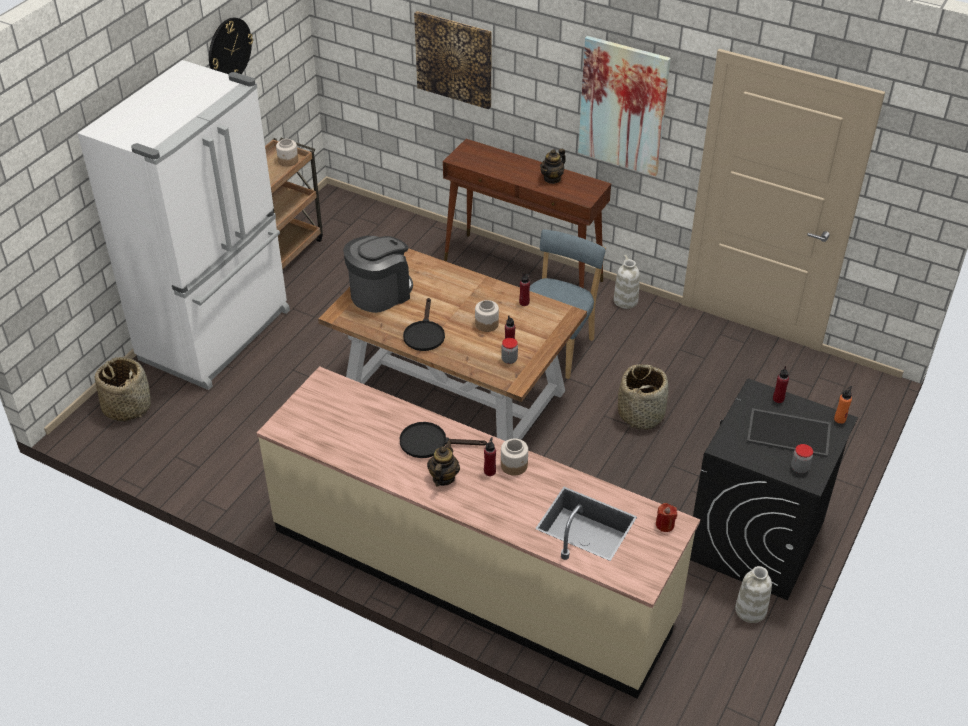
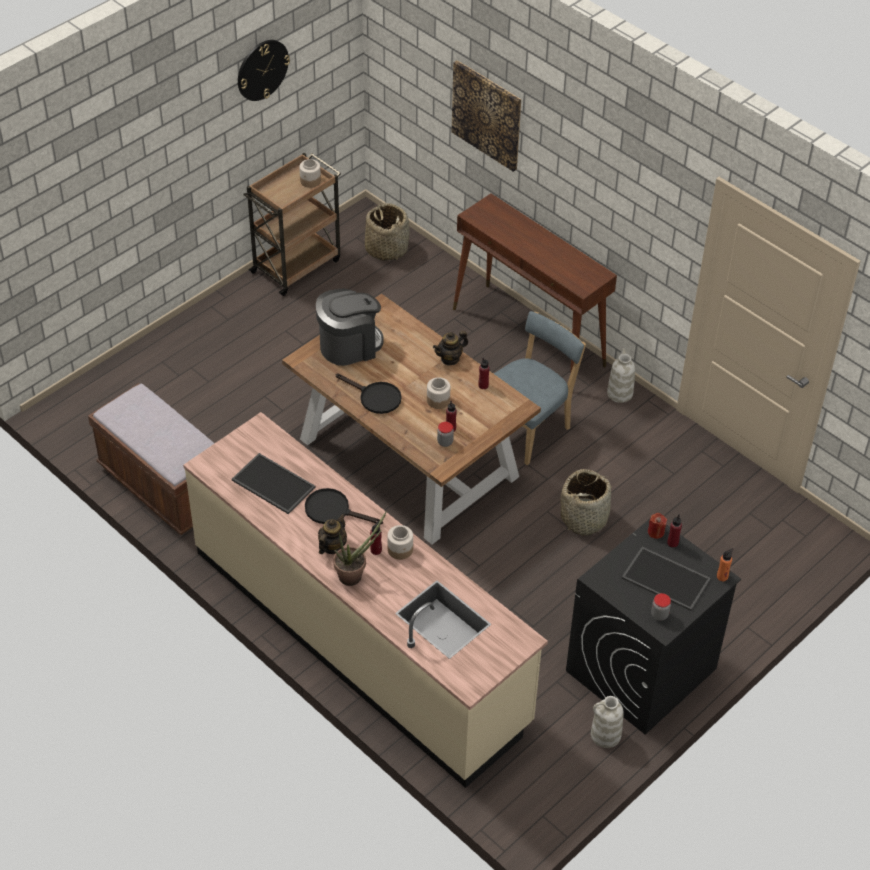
camera: 15 degrees right, 5 degrees up
(127, 407) = (100, 400): basket -> basket (386, 248)
(218, 335) = (205, 344): white fridge -> none
(219, 474) = (163, 487): none -> brown bench
(357, 431) = (272, 484): none -> tray
(424, 334) = (375, 397): black frying pan -> black frying pan turned 75 degrees counterclockwise
(478, 500) = (355, 575): none -> potted plant
(552, 178) = (559, 257): teapot -> teapot (450, 358)
(623, 106) = (632, 204): picture -> none
(665, 525) = (513, 638): red candle -> red candle (656, 532)

